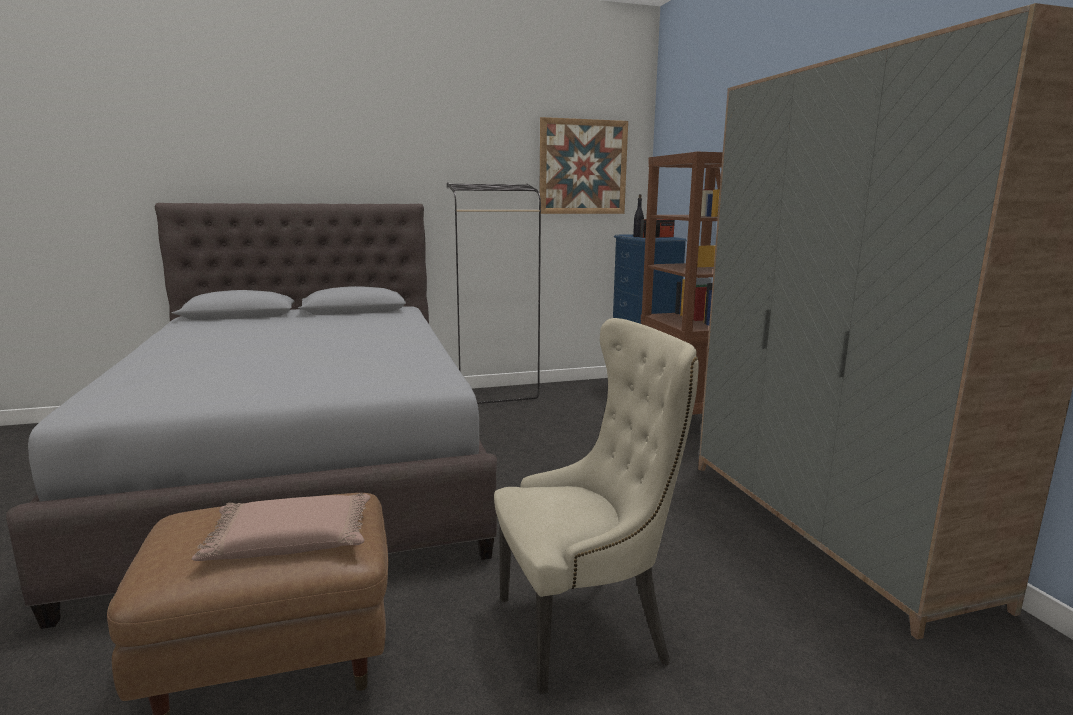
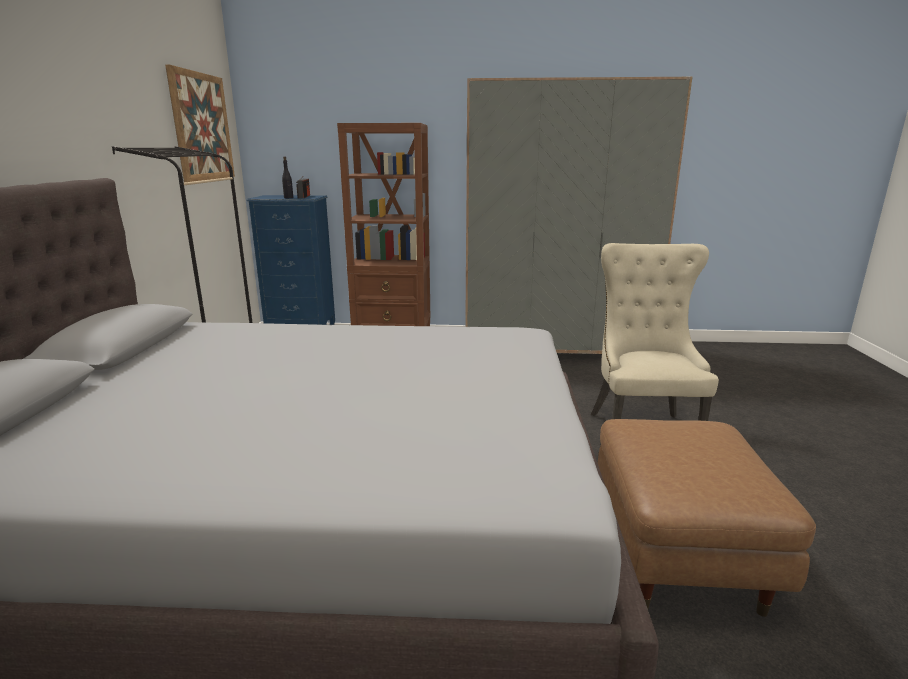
camera: 70 degrees left, 5 degrees up
(290, 536) = (702, 442): beige pillow -> none

